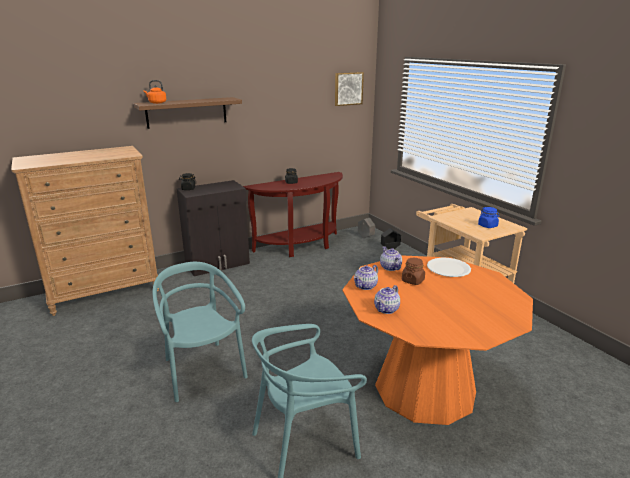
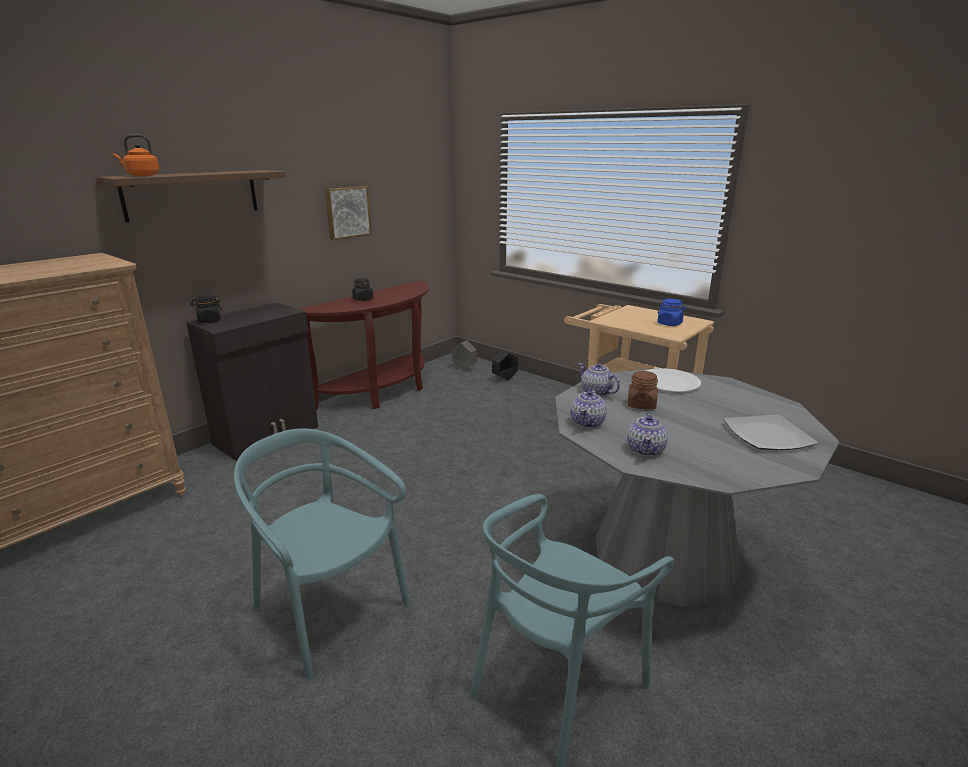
camera: 20 degrees left, 0 degrees up
(348, 88) = (421, 161): picture -> picture (347, 212)
(425, 388) = (665, 554): orange dining table -> grey dining table
(480, 316) = (767, 436): none -> plate

